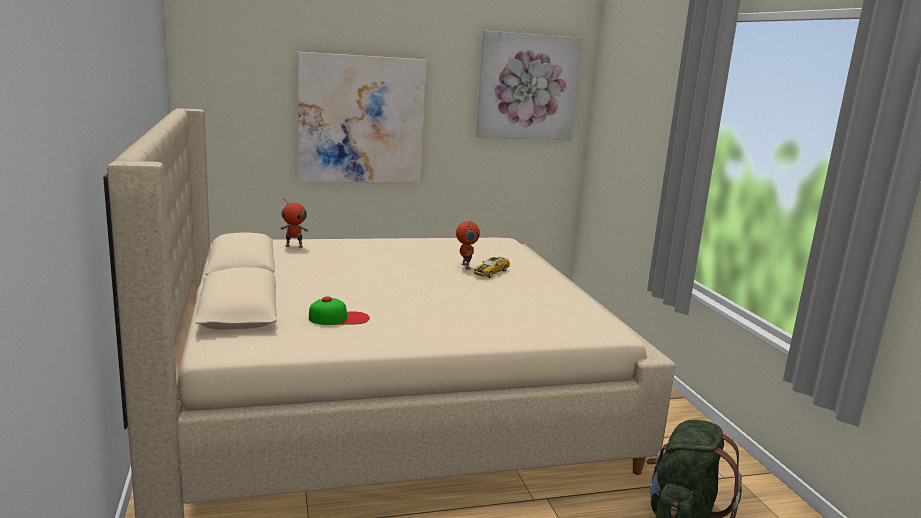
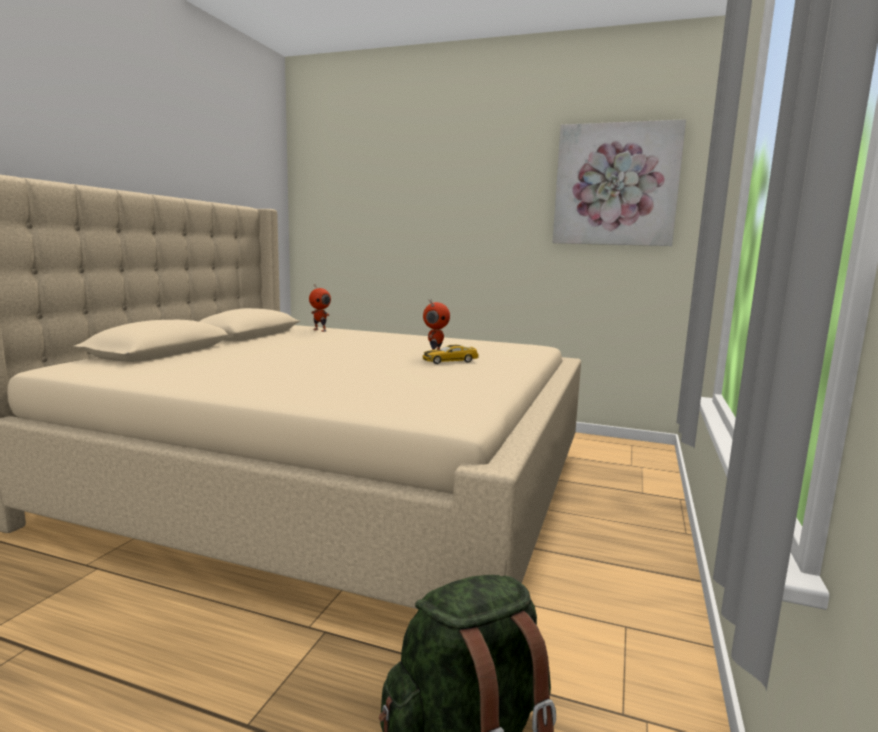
camera: 35 degrees right, 5 degrees down
(339, 318) = (205, 366): cap -> none
(361, 120) = (436, 227): picture -> none

